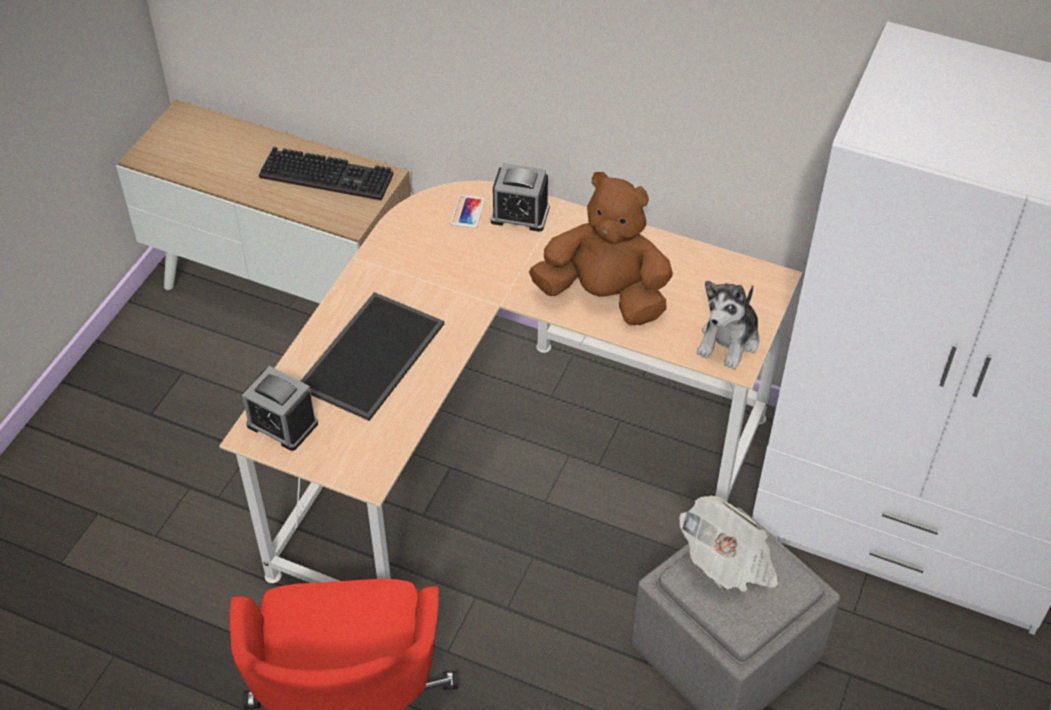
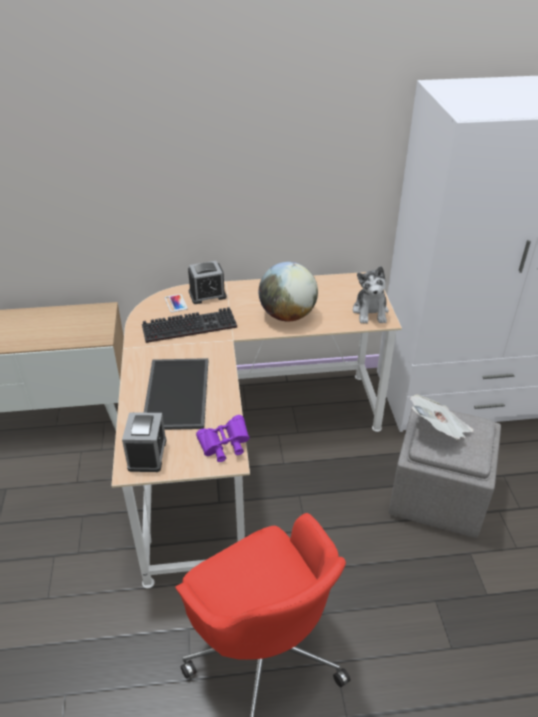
camera: 30 degrees left, 10 degrees down
(282, 424) = (147, 454): alarm clock -> alarm clock turned 90 degrees counterclockwise
(329, 175) = (69, 319): keyboard -> keyboard (191, 326)
(375, 456) = (224, 446): none -> purple binoculars
(604, 296) = (287, 315): brown plush toy -> globe

